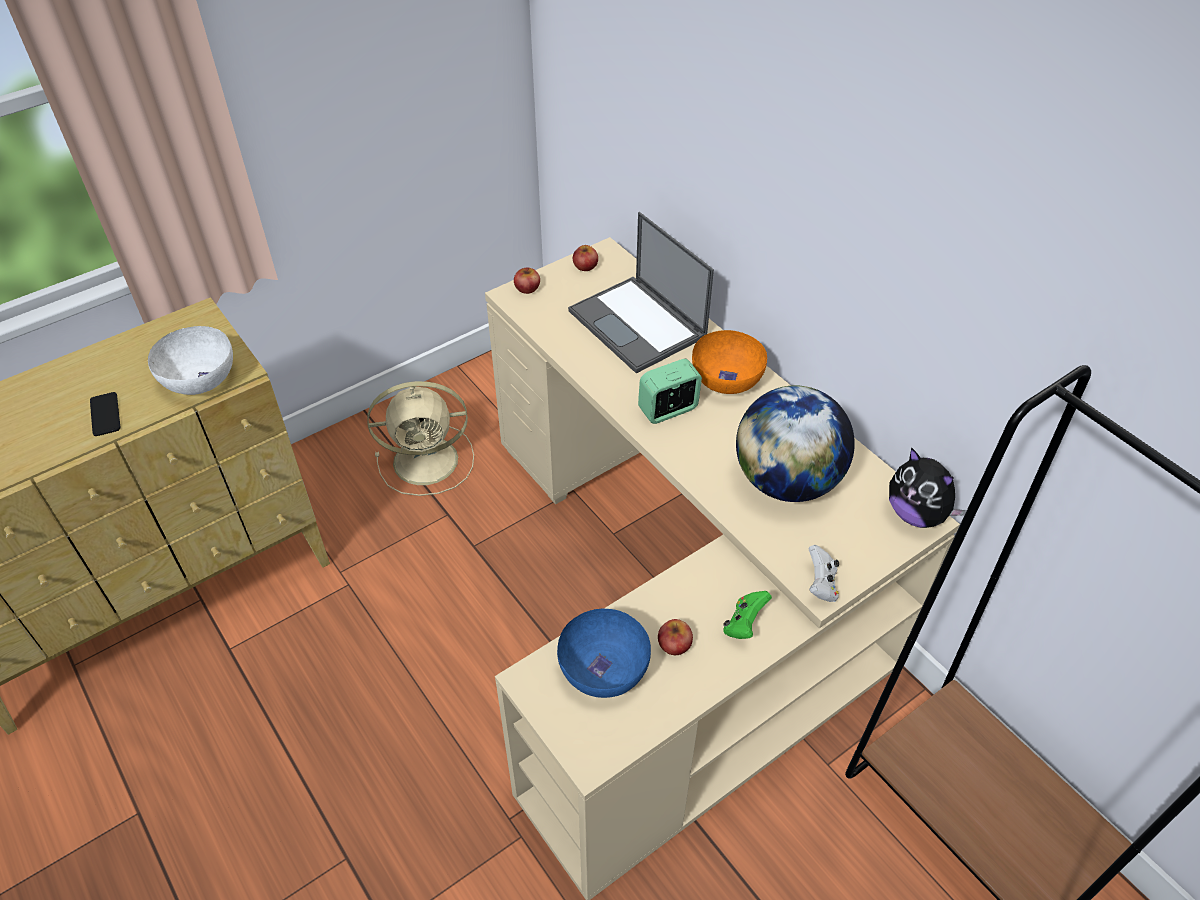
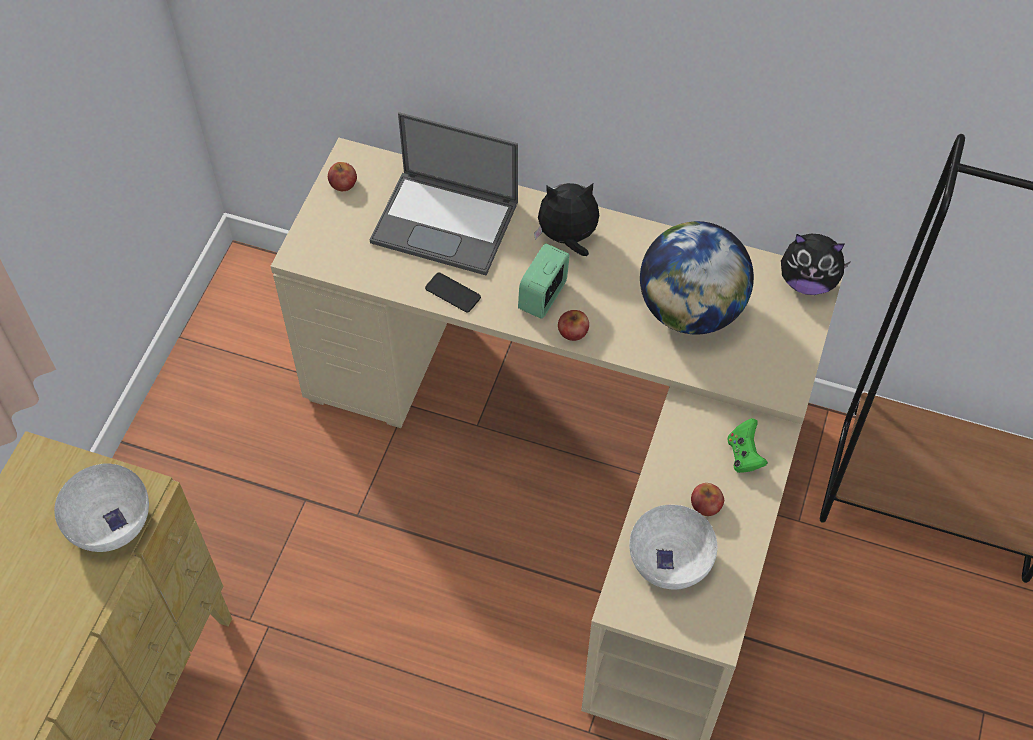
camera: 35 degrees left, 10 degrees up
(105, 414) = (53, 614): phone -> phone (453, 293)
(429, 460) = (238, 456): beige fan -> none
(527, 288) = (308, 238): apple -> apple (573, 331)
(603, 670) = (670, 561): blue bowl -> white bowl
(725, 379) = (567, 238): orange bowl -> plush toy
(821, 585) = (782, 387): white game controller -> none

